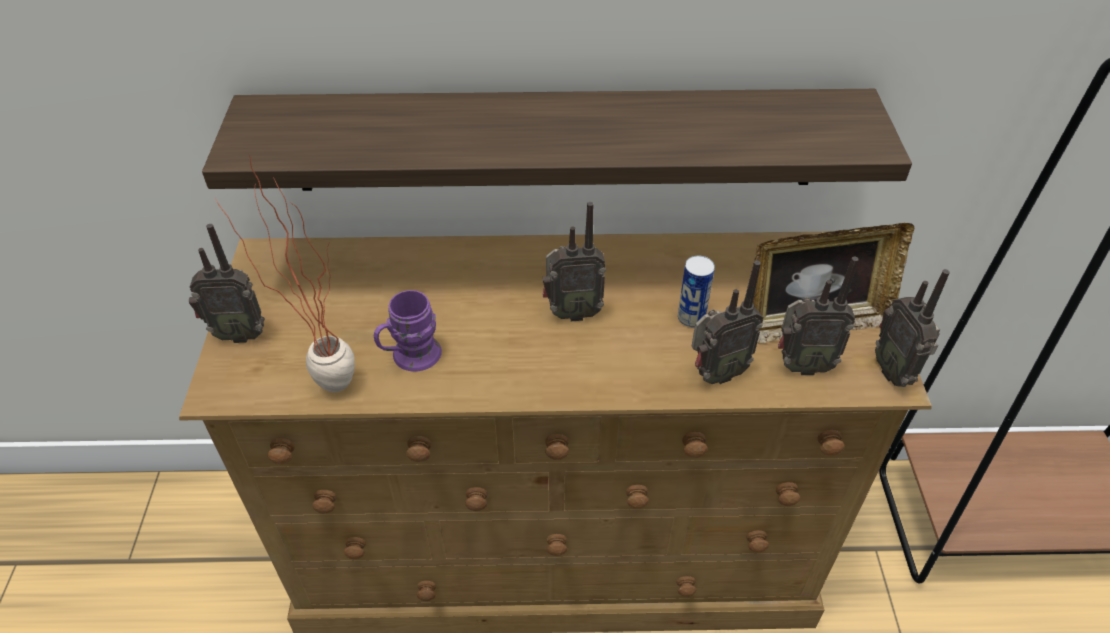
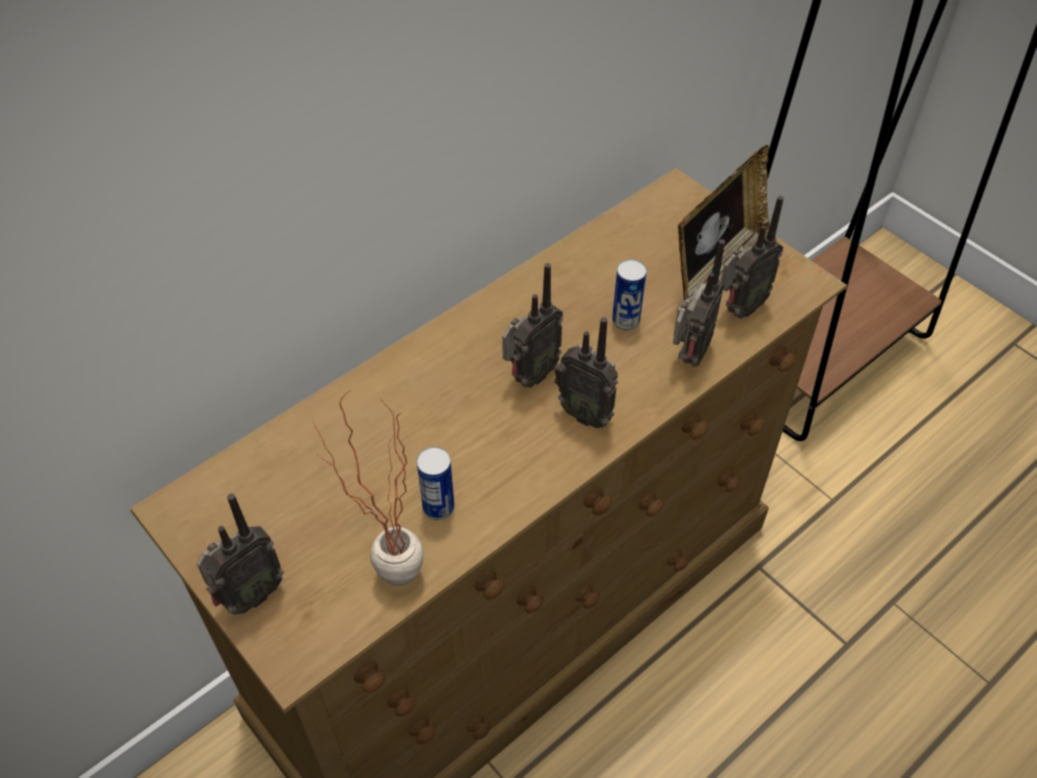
camera: 40 degrees left, 5 degrees up
(410, 358) = (438, 507): purple mug -> can
(556, 140) = (421, 222): shelf -> none
(894, 371) = (801, 273): radio -> radio (585, 413)

